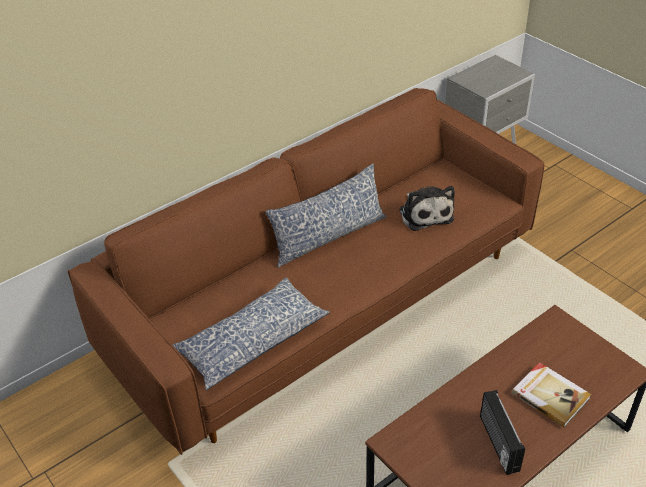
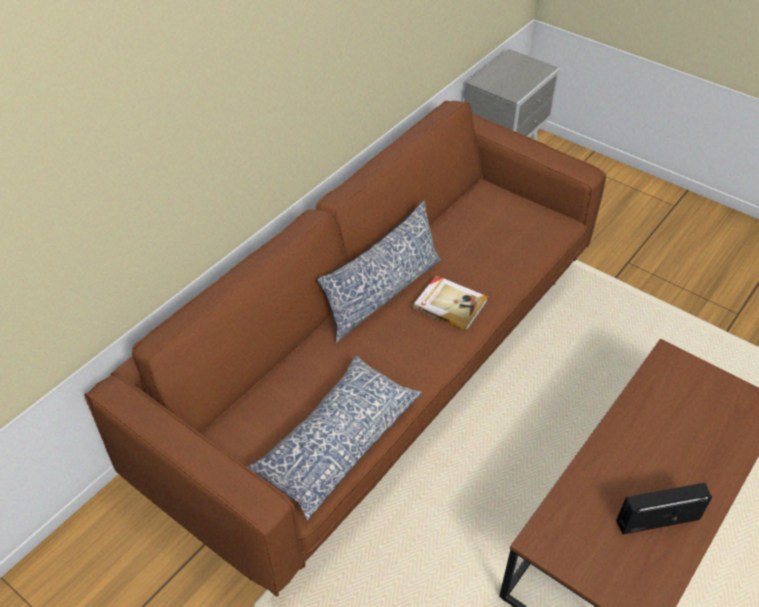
camera: 15 degrees left, 5 degrees up
(425, 213) = (483, 249): plush toy -> none
(497, 443) = (657, 519): radio -> radio turned 105 degrees clockwise
(550, 395) = (692, 449): book -> book (450, 304)

